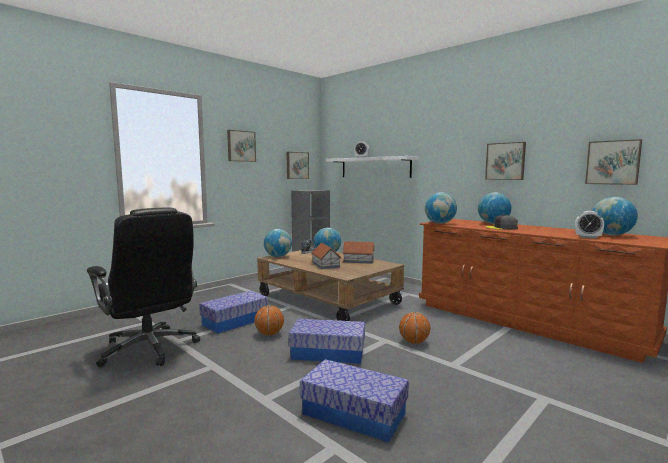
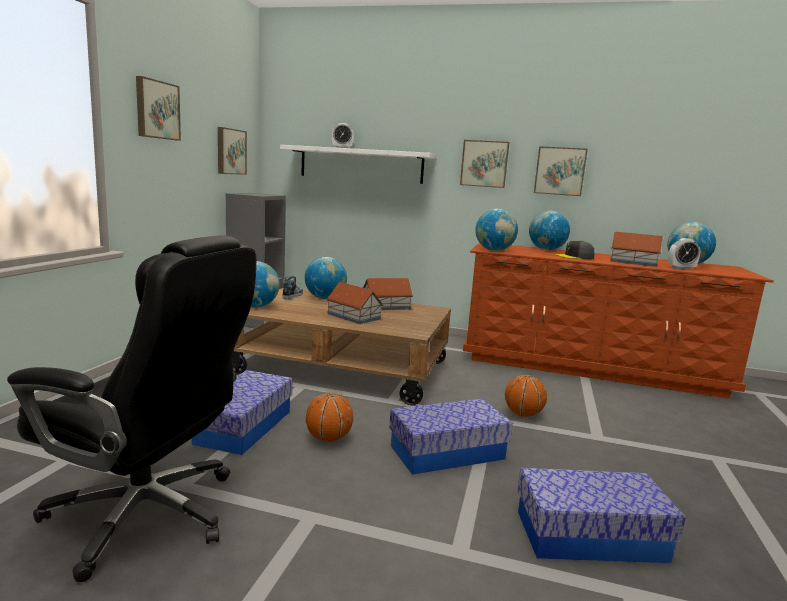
camera: 30 degrees left, 5 degrees up
(550, 232) = (632, 262): none -> toy house
(613, 162) = (682, 182): picture -> picture (484, 164)

